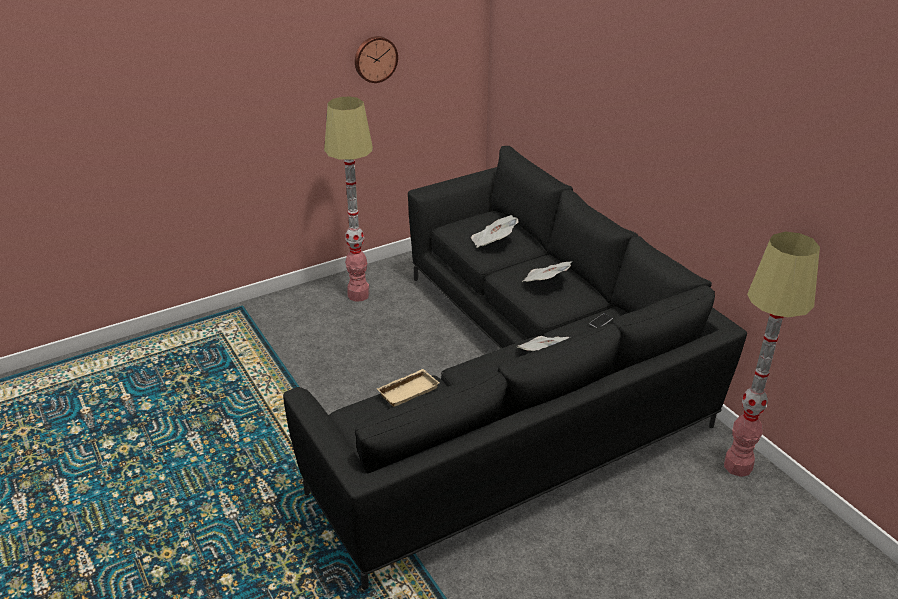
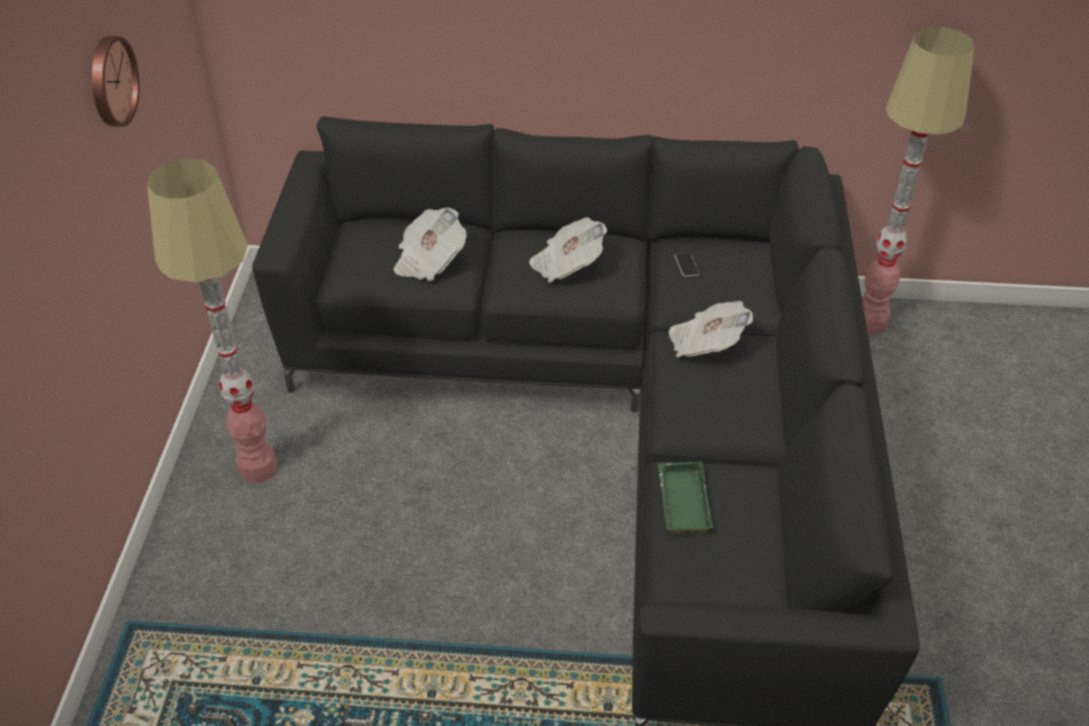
camera: 55 degrees left, 10 degrees up
(408, 390) = (681, 501): beige tray -> green tray

